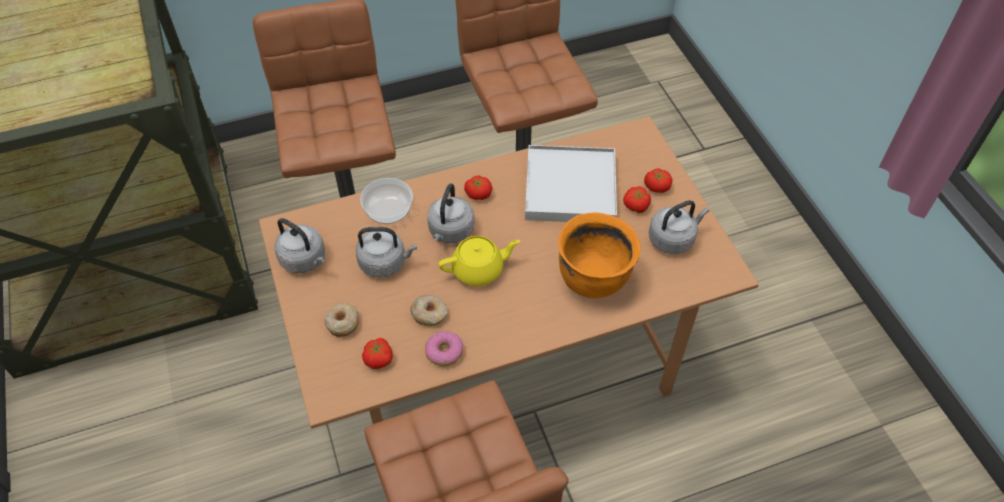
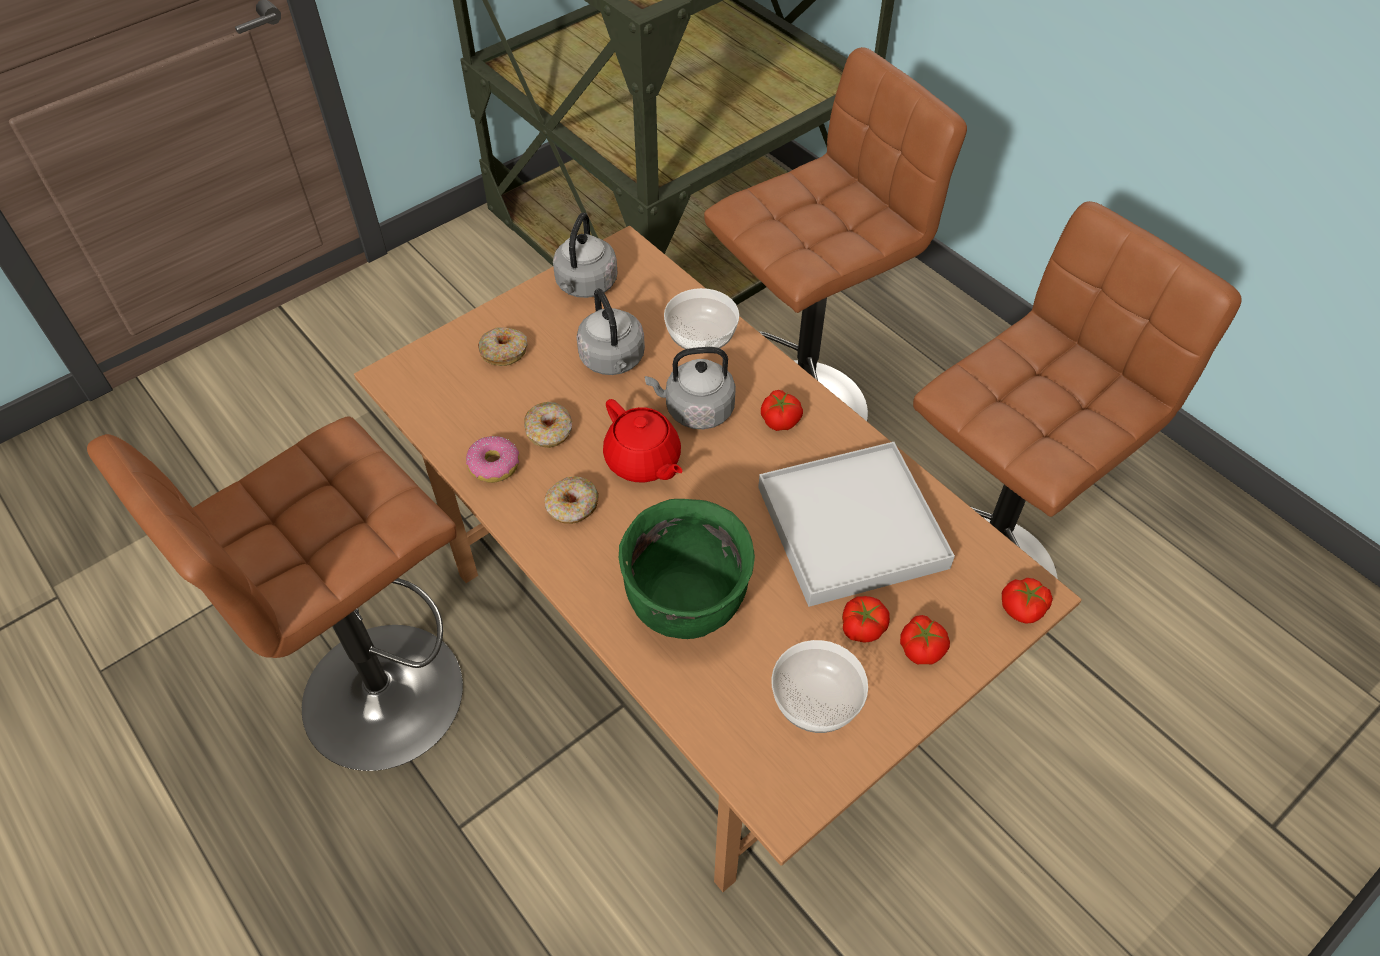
camera: 70 degrees right, 0 degrees up
(379, 359) = (463, 403): tomato -> tomato (1023, 609)
(479, 270) = (643, 461): yellow teapot -> red teapot
(498, 316) = (572, 507): none -> donut
(593, 278) = (687, 604): orange cooking pot -> green cooking pot
(673, 239) = (817, 699): grey kettle -> bowl

